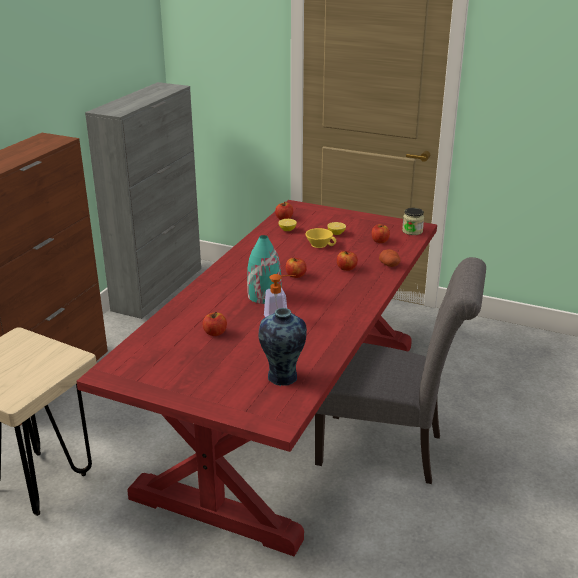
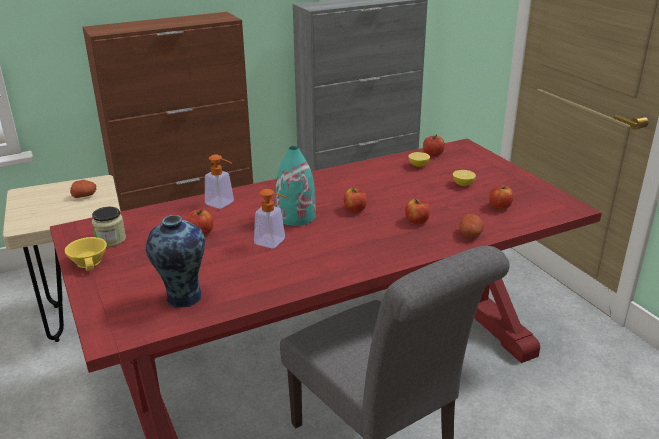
camera: 40 degrees right, 0 degrees up
(27, 352) = (85, 195): none -> potato
(195, 307) = (223, 204): none -> soap dispenser
(320, 244) = (429, 188): yellow cup -> yellow cup (90, 262)
(412, 231) = (556, 209): jar -> jar (111, 240)

